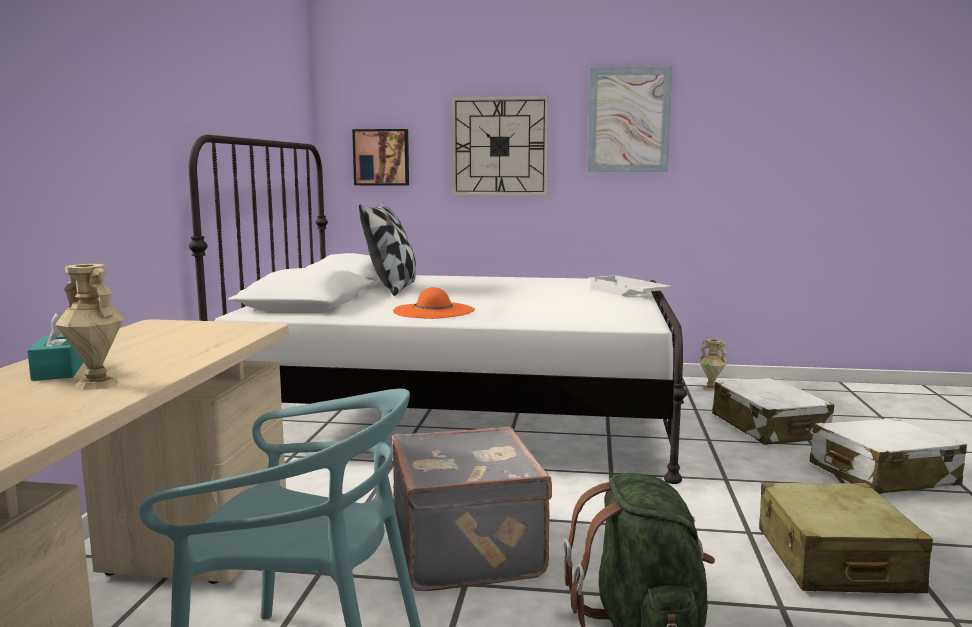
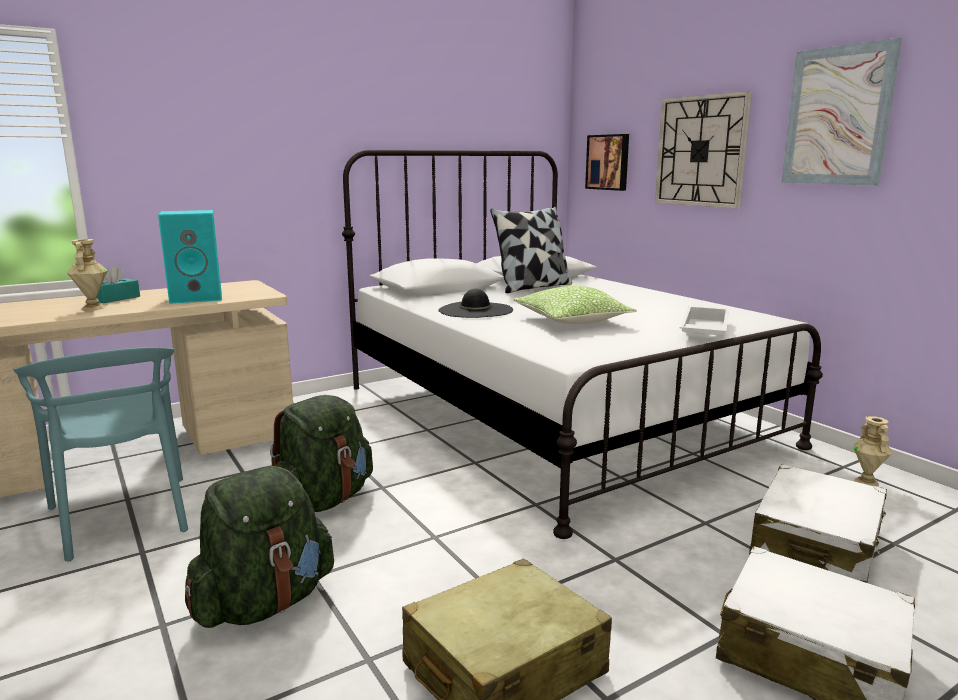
camera: 50 degrees right, 5 degrees up
(184, 344) = (198, 297): none -> turquoise speaker
(434, 311) = (475, 310): orange hat -> black hat
(469, 548) = (324, 500): grey suitcase -> green backpack
(535, 303) = (571, 321): none -> pillow

